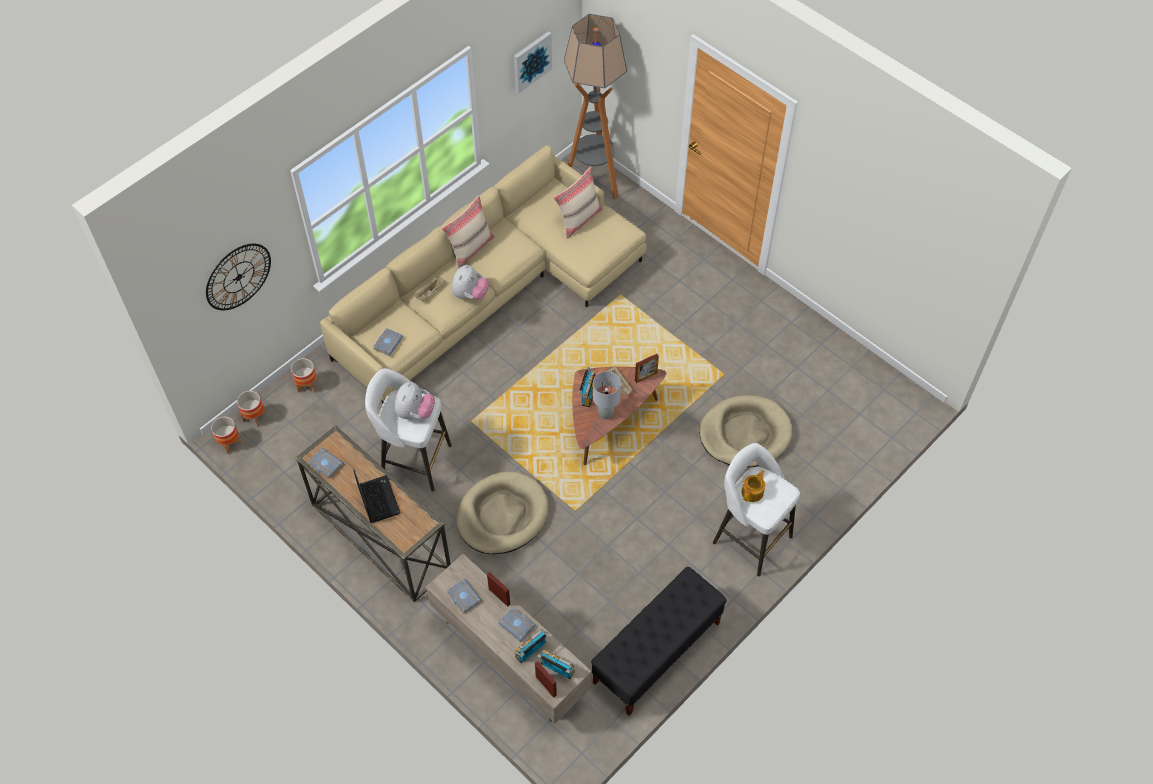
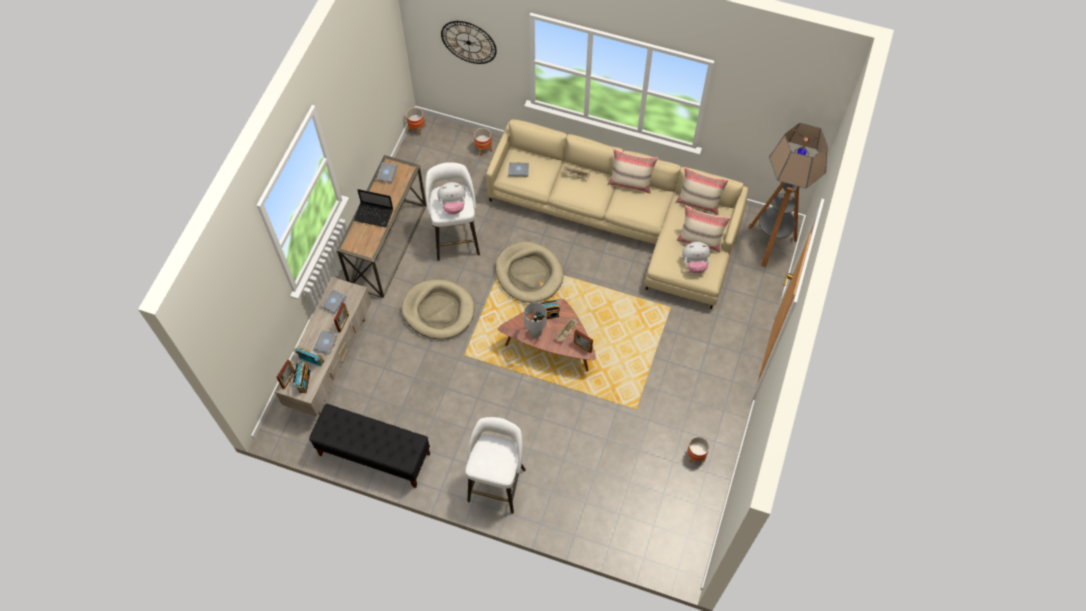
camera: 65 degrees right, 5 degrees up
(254, 417) = (443, 132): planter -> planter (695, 455)
(377, 499) = (374, 215): laptop -> laptop turned 60 degrees clockwise
(470, 294) = (588, 200): plush toy -> plush toy (694, 264)
(531, 61) = (771, 121): picture -> none
(531, 201) = (699, 202): none -> beige pillow
(745, 434) = (589, 445): beige dog bed -> beige dog bed (529, 274)
(753, 492) = (491, 450): teapot -> none

